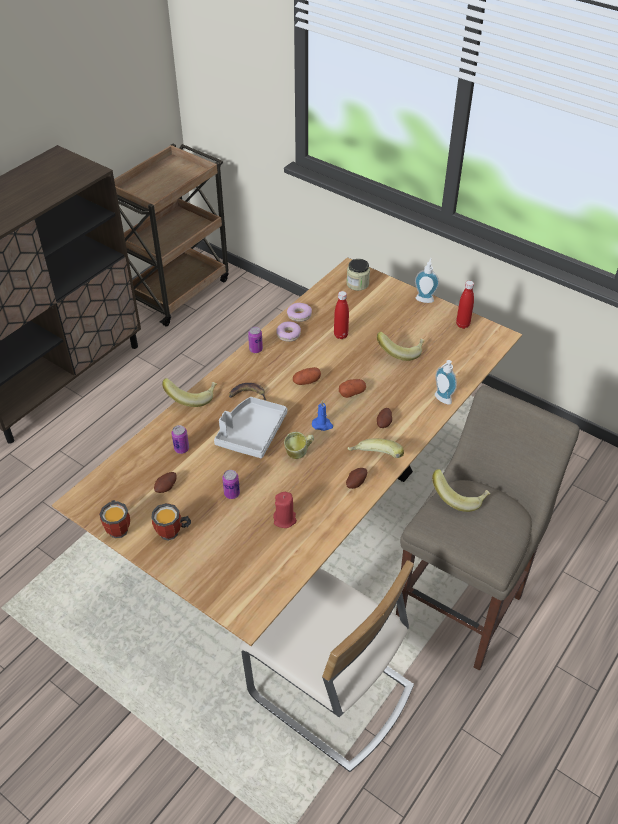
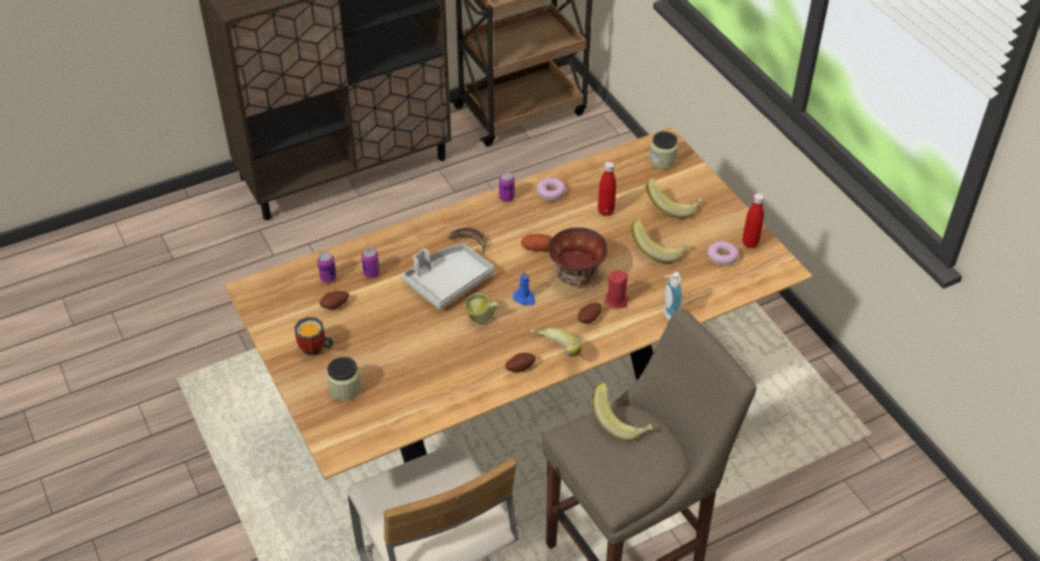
camera: 25 degrees right, 0 degrees up
(119, 527) = (271, 327): mug -> none
(192, 397) = (412, 225): banana -> banana (673, 207)
(220, 557) = (345, 389): none -> jar
(232, 494) = (392, 334): can -> can (328, 278)
(285, 519) = (427, 377): red candle -> red candle (616, 300)
(299, 315) = (575, 175): donut -> donut (722, 257)
(352, 393) = (577, 276): potato -> bowl
(425, 298) = (727, 200): soap dispenser -> none

